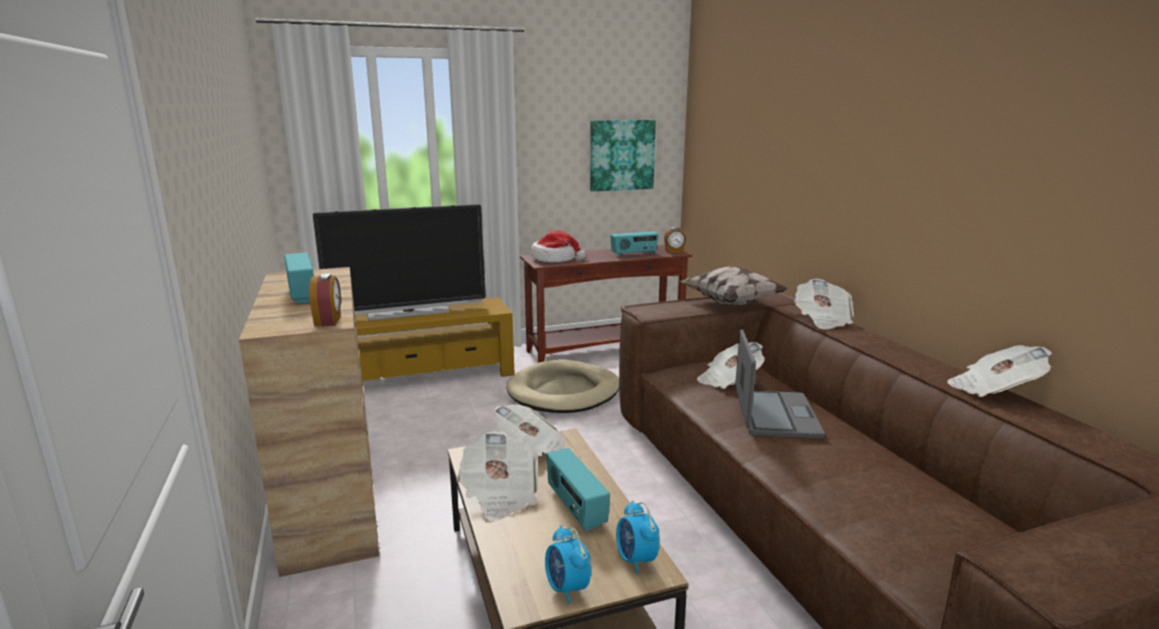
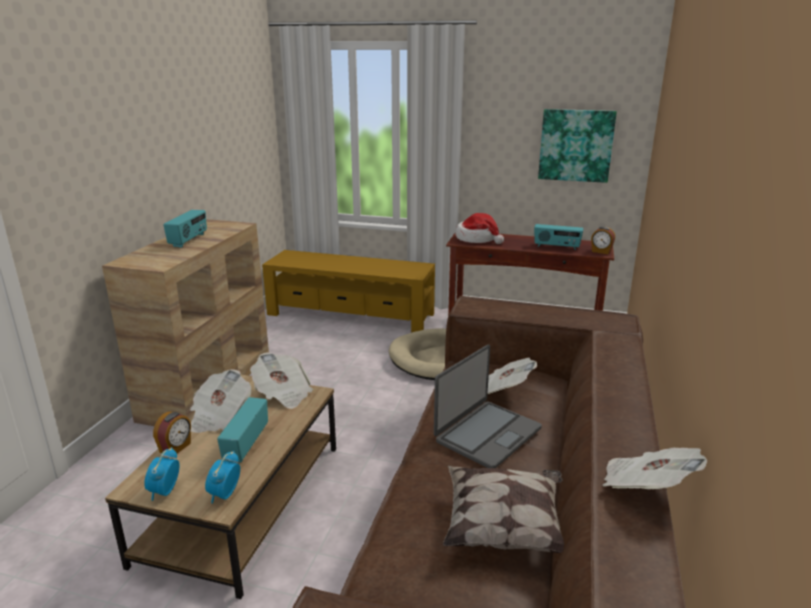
camera: 35 degrees right, 5 degrees up
(328, 321) = (161, 263): alarm clock -> alarm clock (176, 448)
(408, 312) = (351, 263): television -> none
(731, 302) = (562, 316): pillow -> pillow (504, 527)
(822, 320) = (618, 358): newspaper -> none

